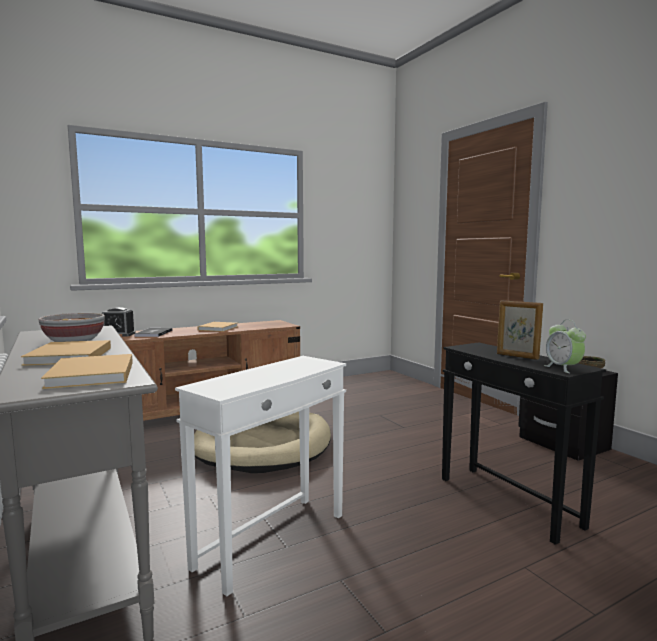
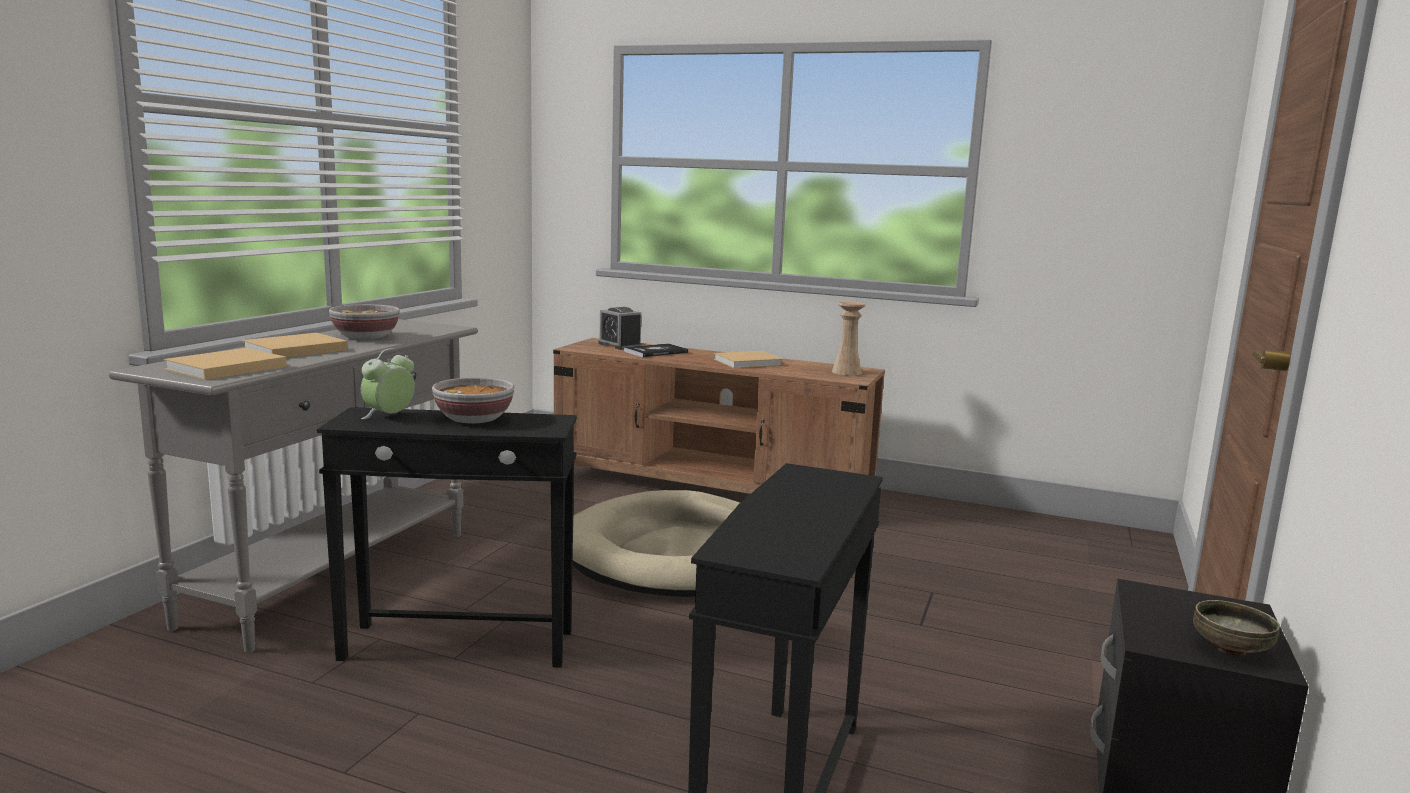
camera: 50 degrees right, 5 degrees up
(273, 323) = (846, 372): none -> beige vase
(273, 369) = (475, 419): none -> bowl
(273, 540) = (459, 646): white side table -> black side table
(517, 356) = (801, 511): picture frame -> none
(563, 368) = (755, 549): alarm clock -> alarm clock (389, 416)

